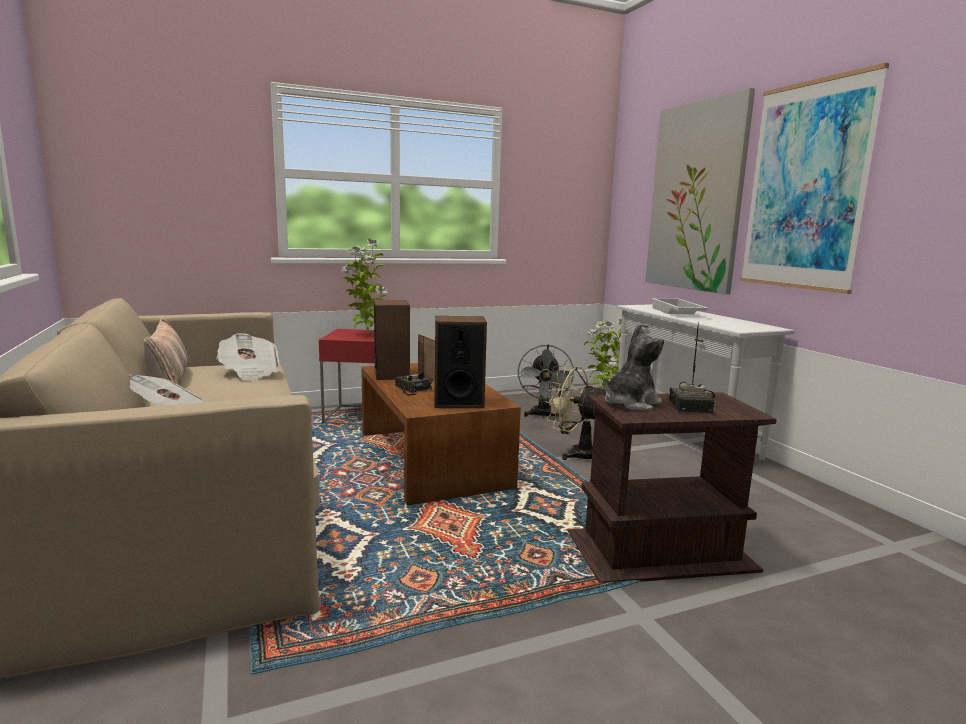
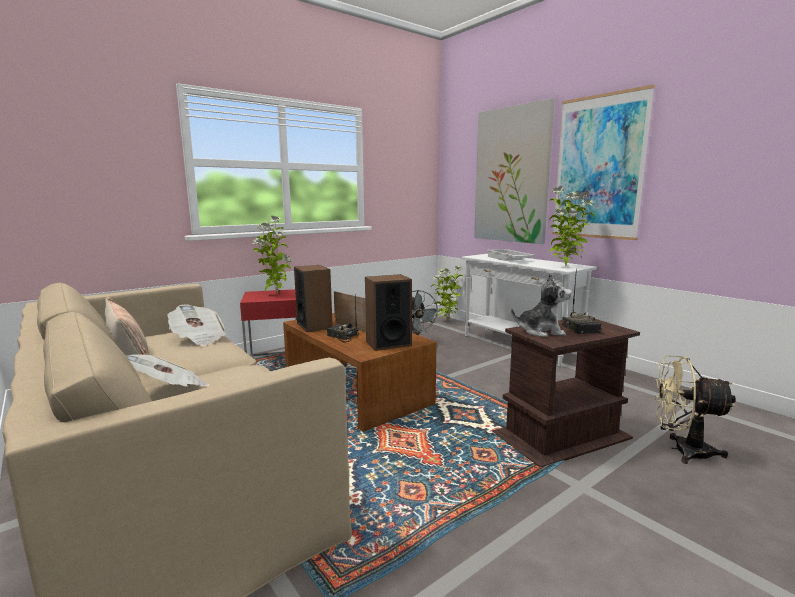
camera: 15 degrees left, 0 degrees up
(576, 453) = (458, 370): beige fan -> beige fan (682, 450)
(630, 403) = (541, 331): plush toy -> plush toy turned 60 degrees clockwise
(744, 327) = (565, 267): none -> potted plant

